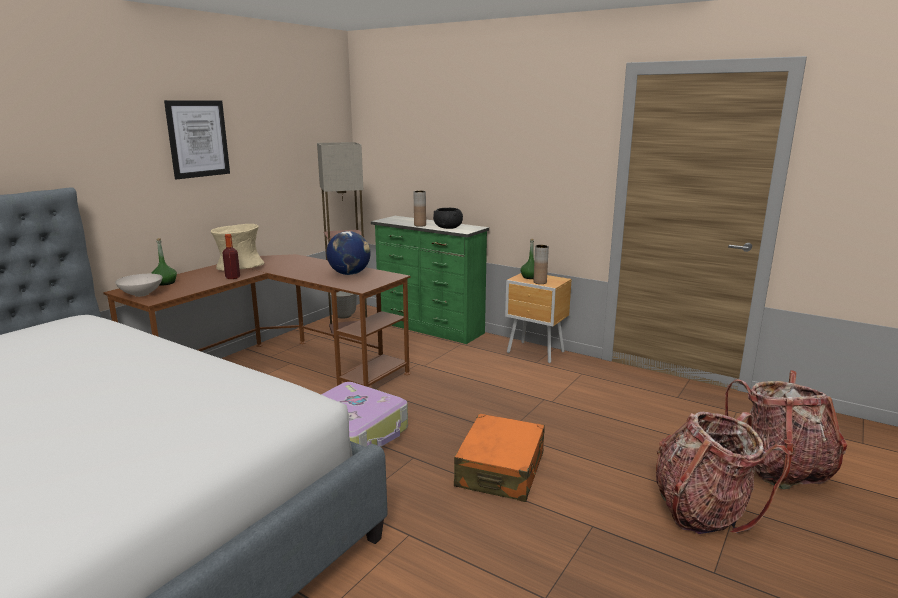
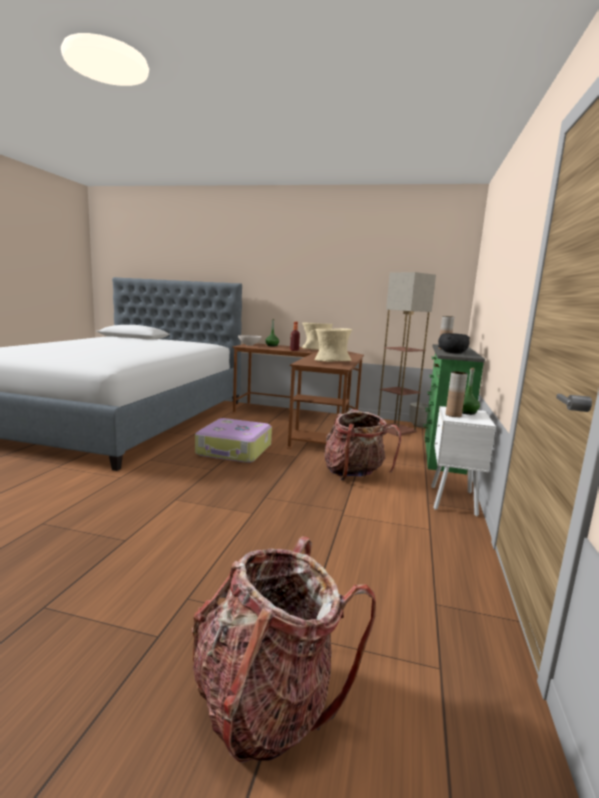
camera: 70 degrees right, 5 degrees down
(198, 139) = (322, 266): picture -> none
(349, 274) = (332, 361): globe -> beige vase
(500, 470) = (203, 498): orange suitcase -> none
(536, 353) = (452, 501): brown nightstand -> white nightstand
(702, 511) = (149, 607): backpack -> backpack (354, 474)

